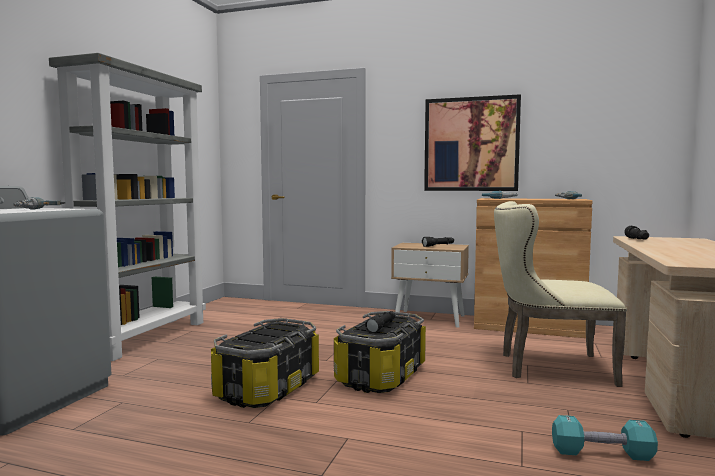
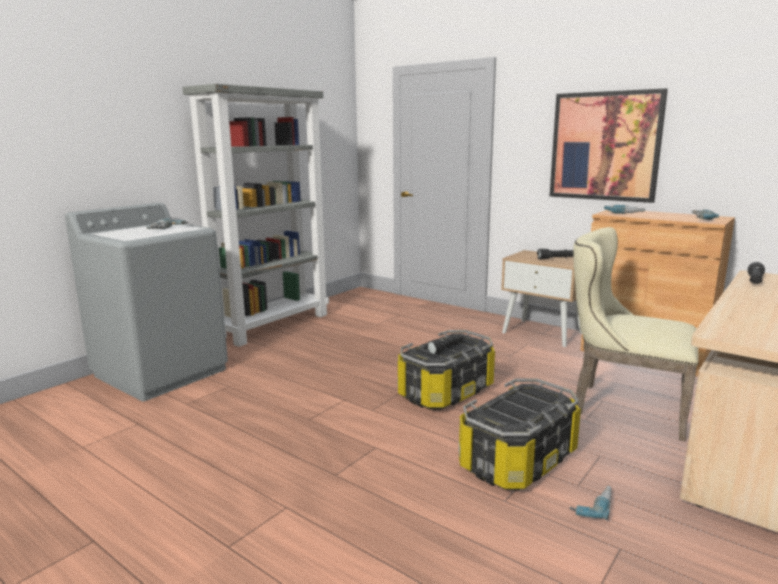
camera: 20 degrees right, 10 degrees up
(267, 388) = (341, 389): storage box -> storage box (517, 460)
(602, 454) = (592, 505): turquoise dumbbell -> power drill

